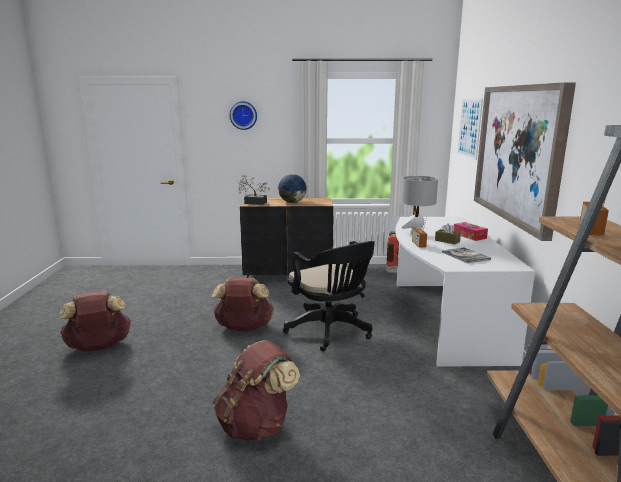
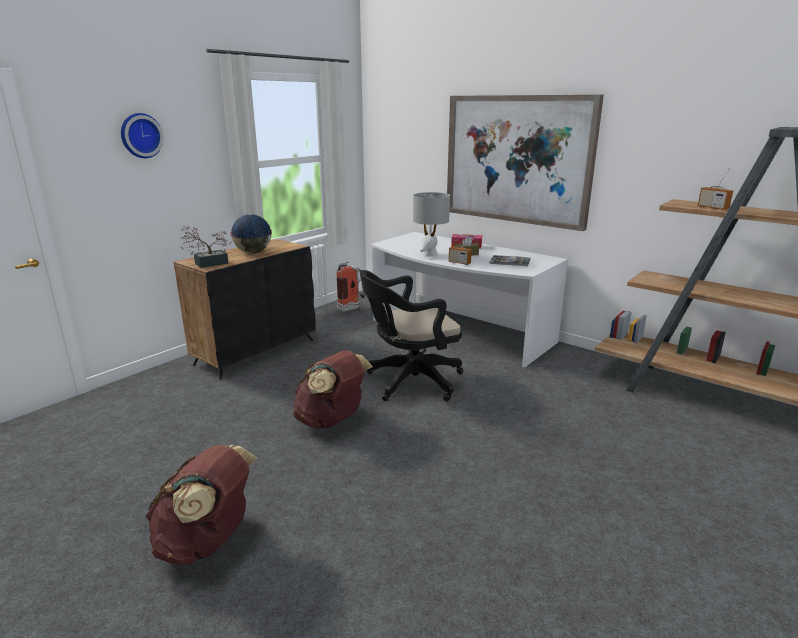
camera: 50 degrees left, 5 degrees up
(256, 425) = (523, 482): brown backpack -> none
(331, 331) = (409, 381): black office chair -> black office chair turned 150 degrees clockwise
(469, 127) = (409, 138): picture -> none

